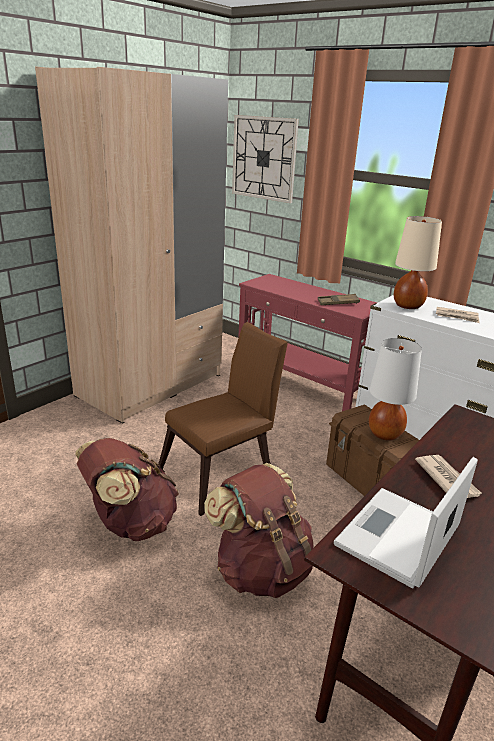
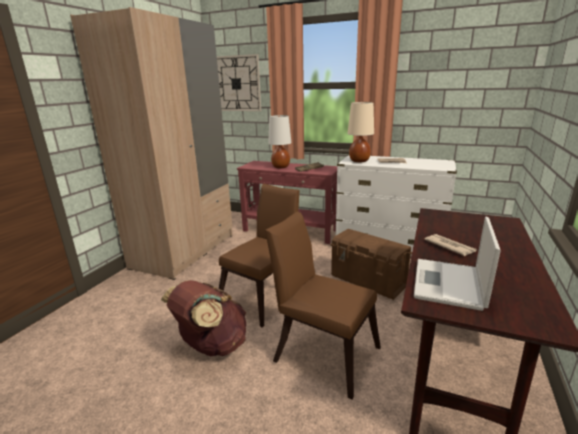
camera: 15 degrees left, 5 degrees down
(261, 569) = (322, 351): brown backpack -> brown chair
(385, 434) = (371, 242): white table lamp -> white table lamp (281, 167)

